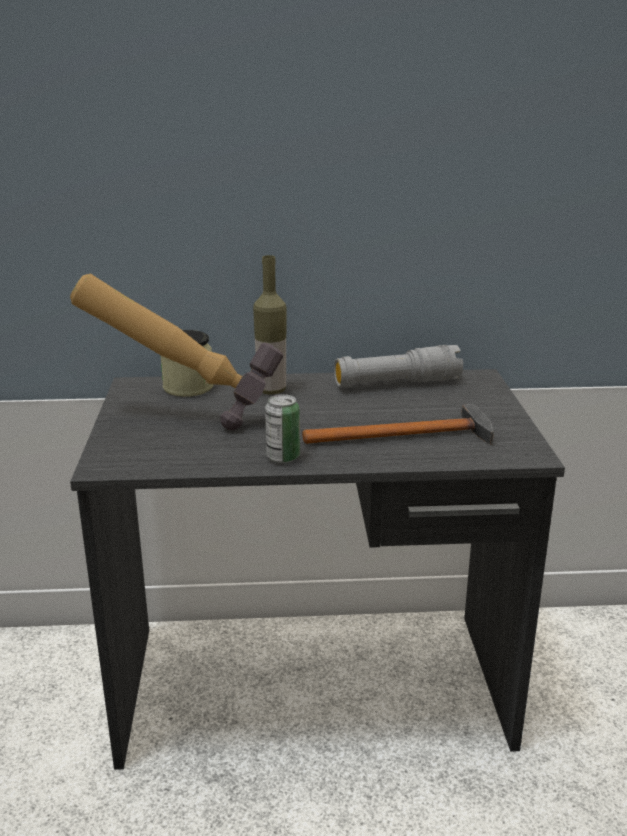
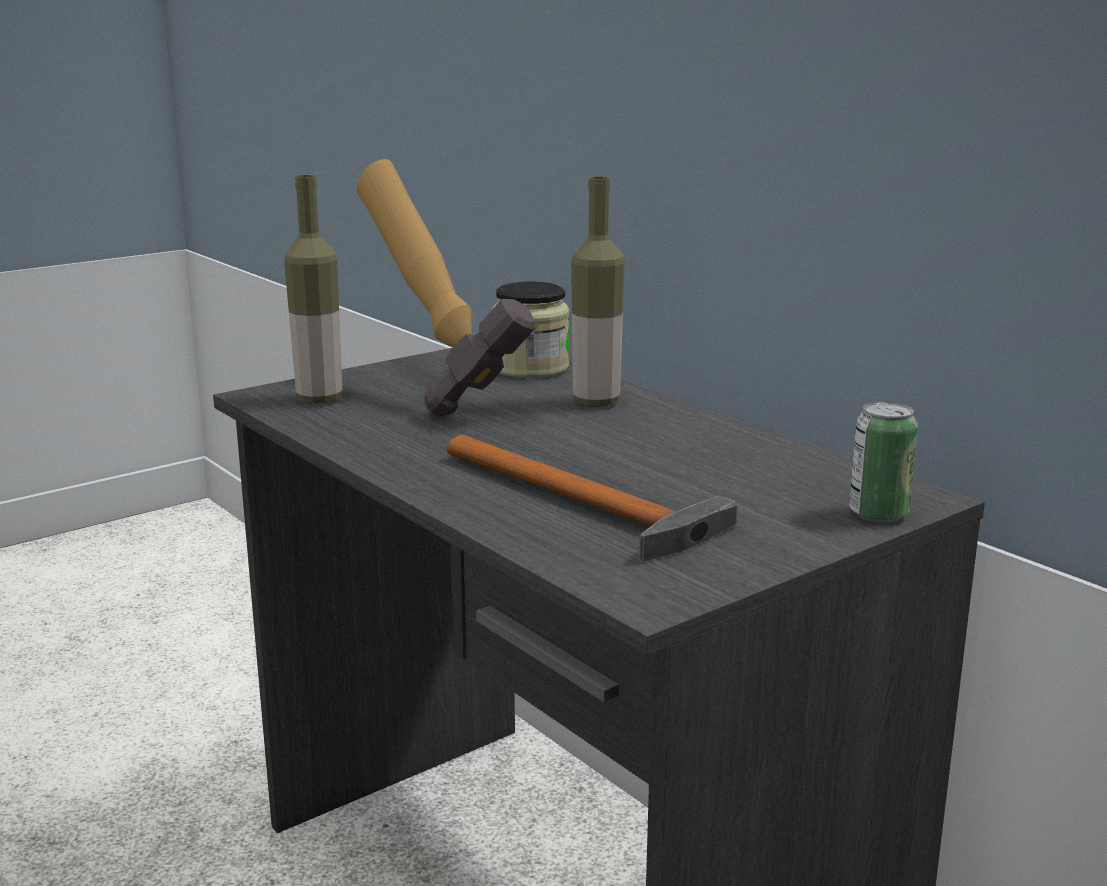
camera: 55 degrees right, 5 degrees down
(144, 452) = (319, 399): none -> bottle
(283, 457) = (397, 456): can -> can (878, 514)
(397, 384) = (763, 454): grey flashlight -> none

